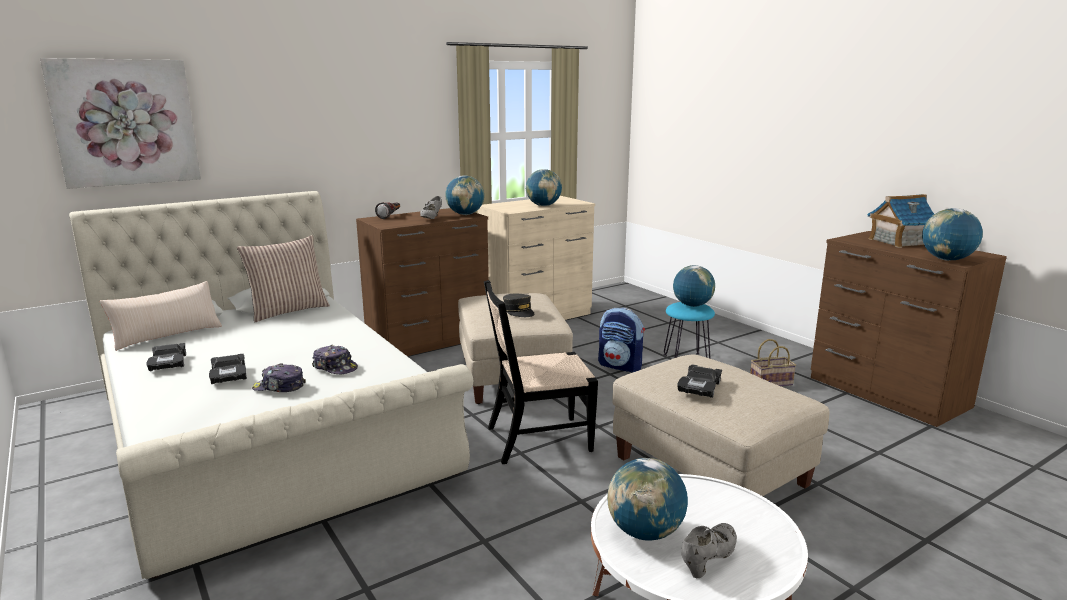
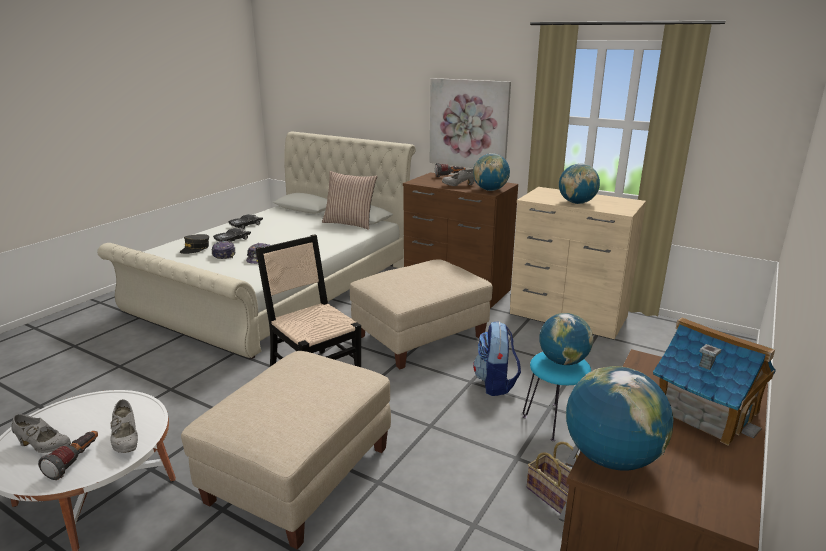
camera: 65 degrees right, 5 degrees up
(125, 122) = (320, 81): picture -> picture (468, 124)
(167, 335) = (287, 213): beige pillow -> none
(519, 311) = (411, 281): grey cap -> grey cap (195, 249)
(645, 532) = (83, 415): globe -> none
(700, 387) = (278, 386): black toy car -> none
(718, 499) = (126, 440): none -> grey shoe
(747, 534) = (75, 462): none -> flashlight

